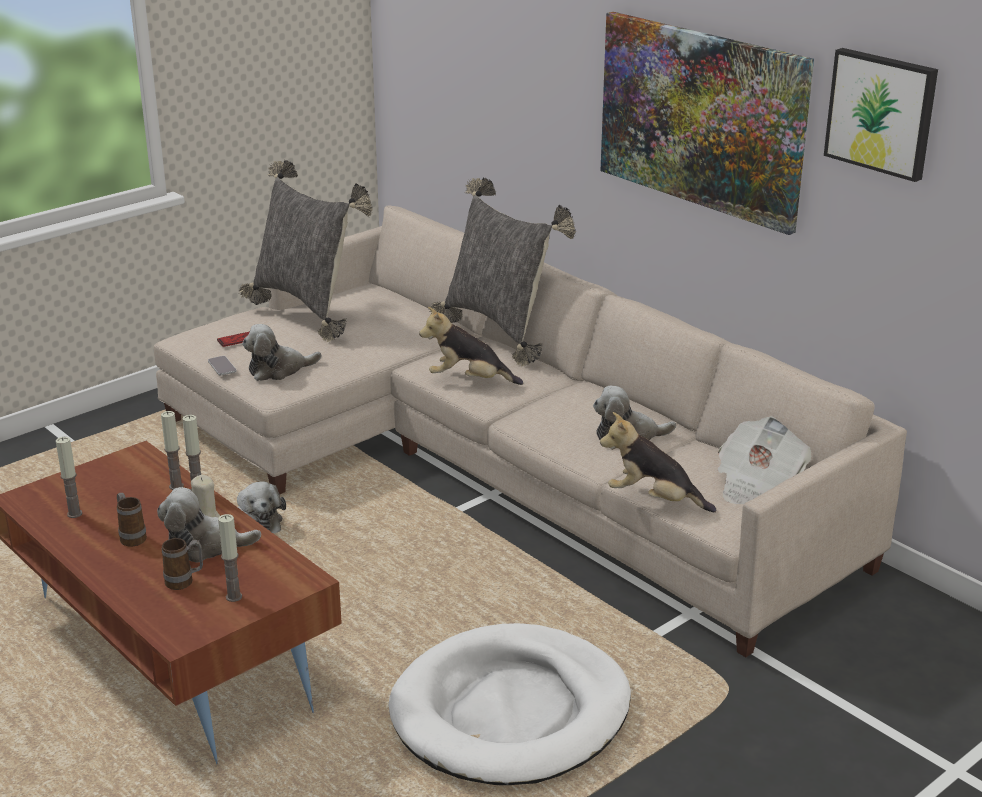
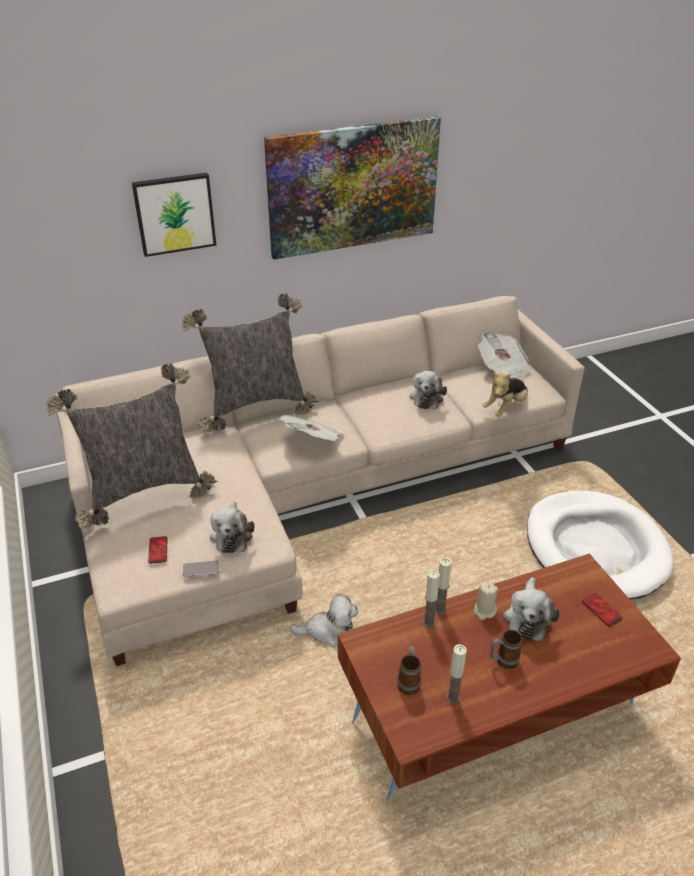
camera: 70 degrees left, 10 degrees up
(185, 582) = (577, 635): mug -> mug (409, 681)
(234, 597) = (601, 610): candle -> phone
(469, 380) = (314, 441): plush toy -> newspaper
(882, 113) = (483, 134): picture -> picture (174, 213)

